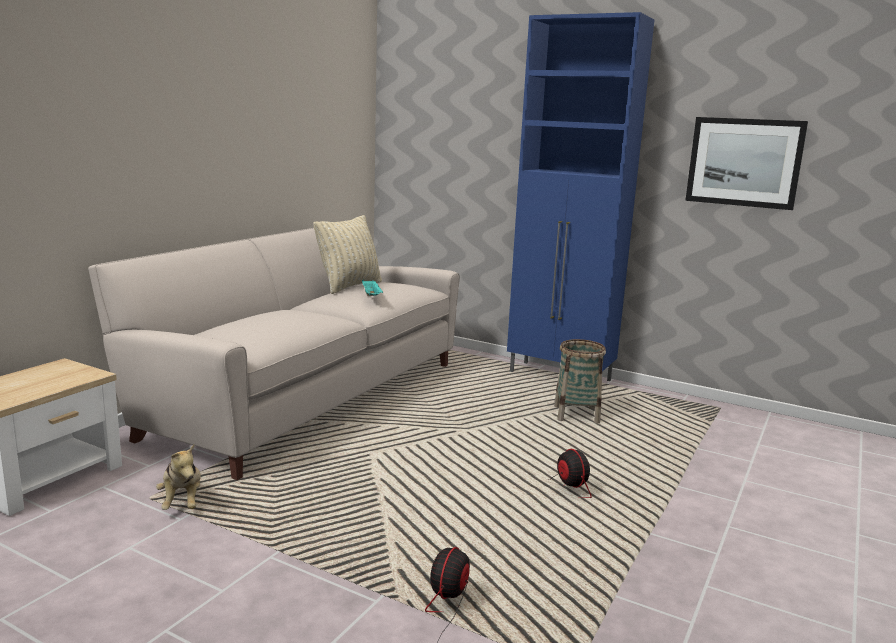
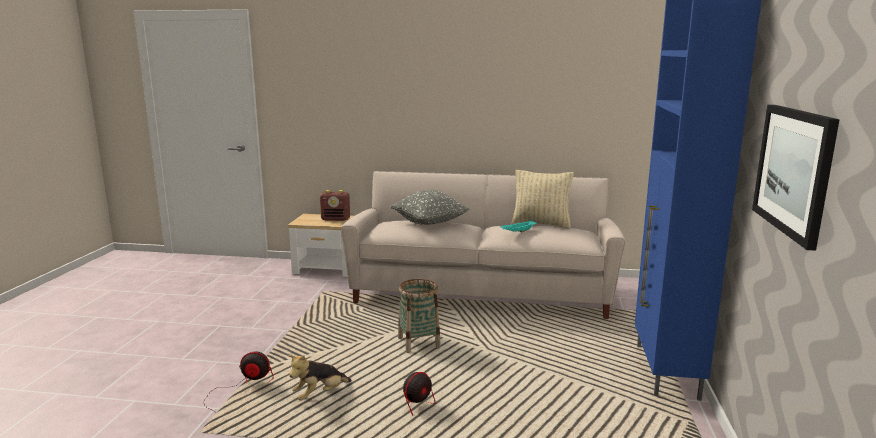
camera: 70 degrees right, 0 degrees up
(52, 373) = (336, 219): none -> radio
(182, 502) = (324, 298): plush toy -> plush toy (319, 394)
(270, 318) = (429, 223): none -> grey pillow
(576, 415) = (576, 391): basket -> basket (419, 343)

